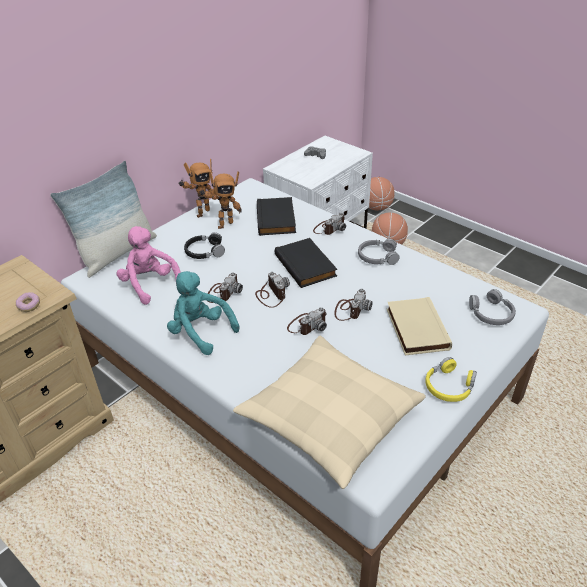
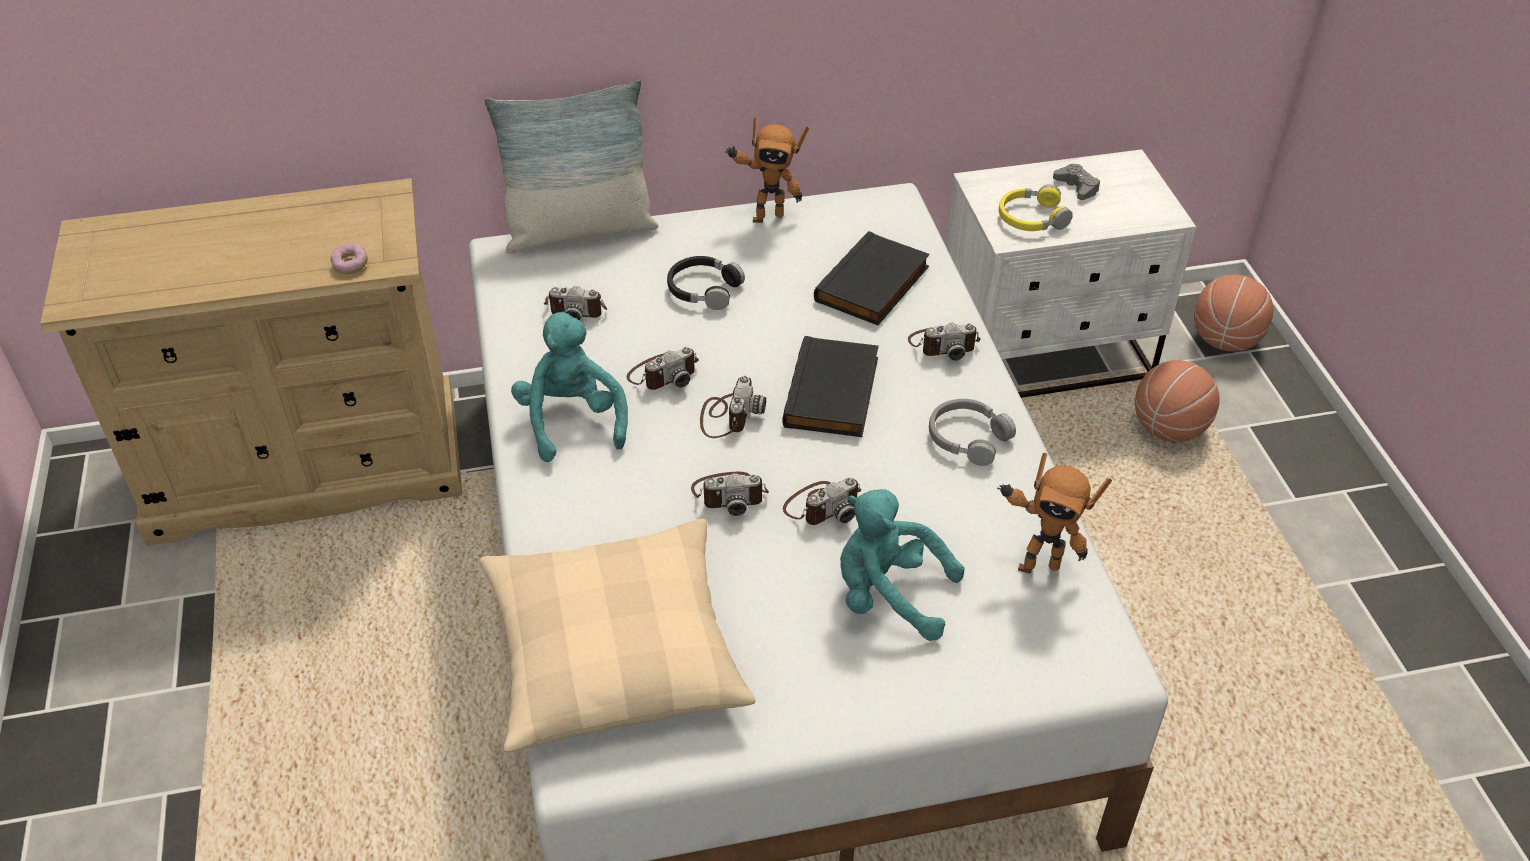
camera: 35 degrees right, 5 degrees up
(150, 284) = (576, 307): pink plush toy -> camera
(224, 224) = (780, 254): toy robot -> toy robot (1037, 563)
(415, 329) = (889, 595): beige book -> turquoise plush toy
(449, 386) = (835, 715): yellow headphones -> yellow headphones (1031, 218)
(491, 314) = (1048, 643): grey headphones -> none

